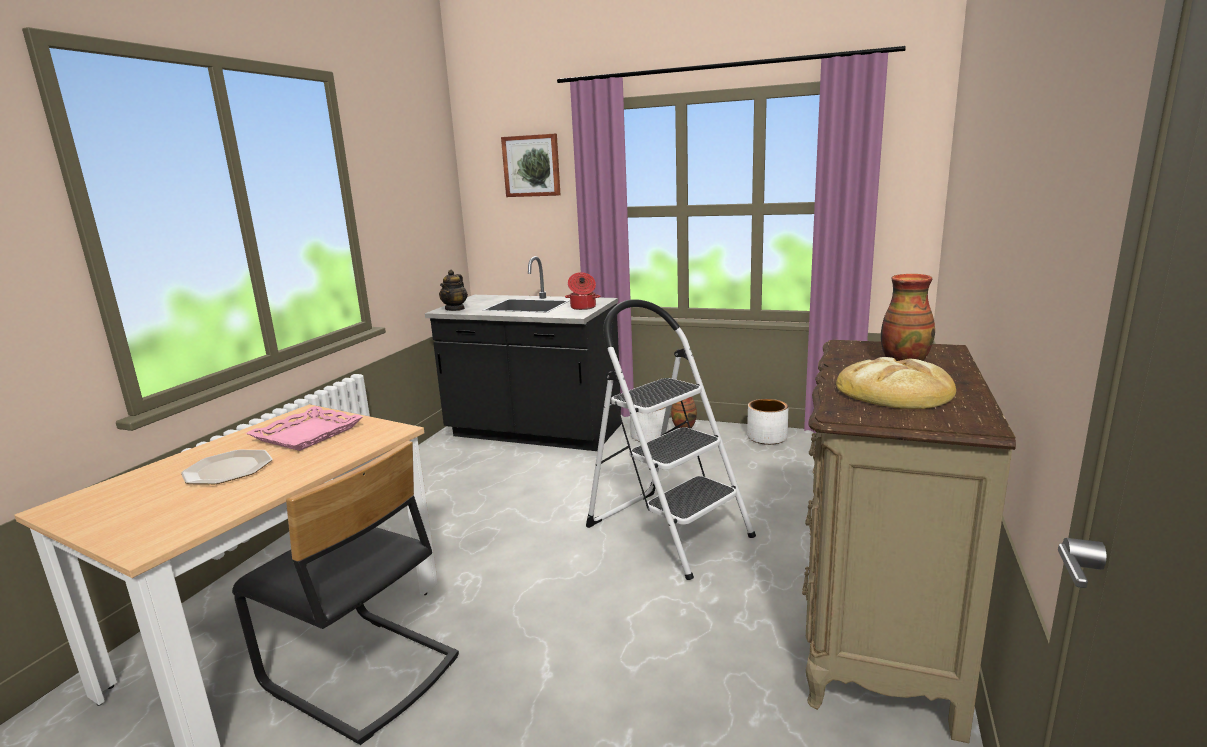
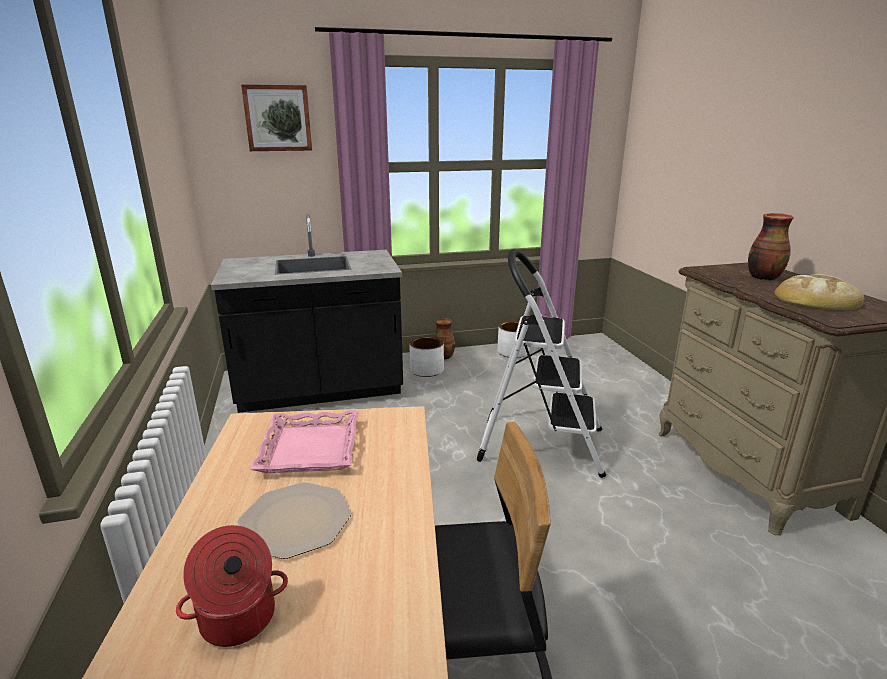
camera: 35 degrees left, 5 degrees up
(455, 309) = (239, 276): teapot -> none
(583, 307) = (376, 261): cooking pot -> cooking pot (238, 619)

